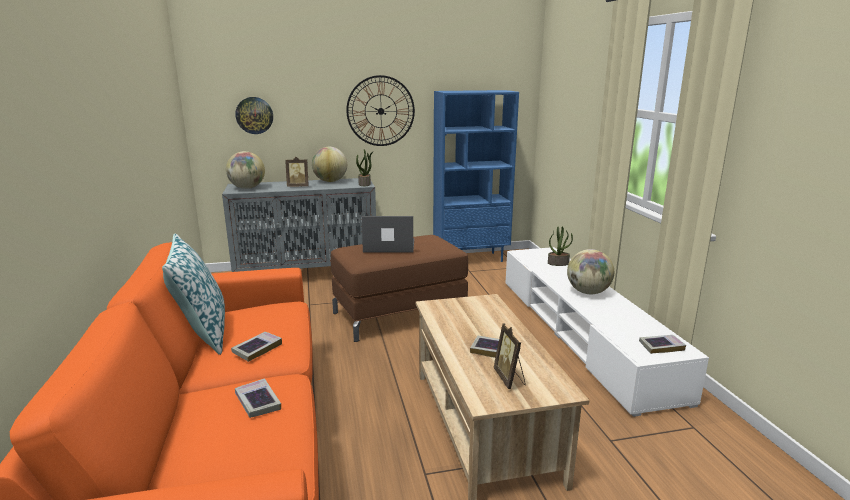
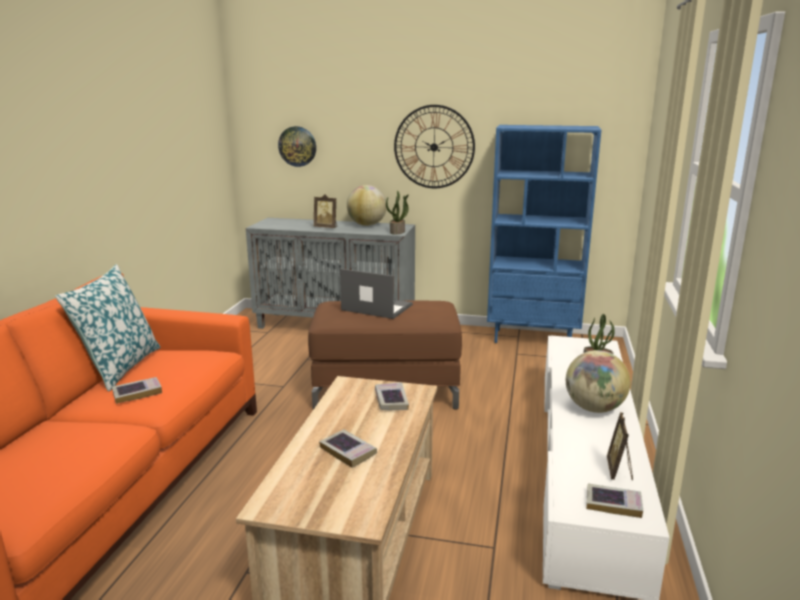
camera: 25 degrees right, 0 degrees up
(247, 188) = (276, 224): globe -> none
(258, 402) = (77, 445): book -> book (391, 400)
(509, 379) = (324, 488): picture frame -> picture frame (619, 470)

